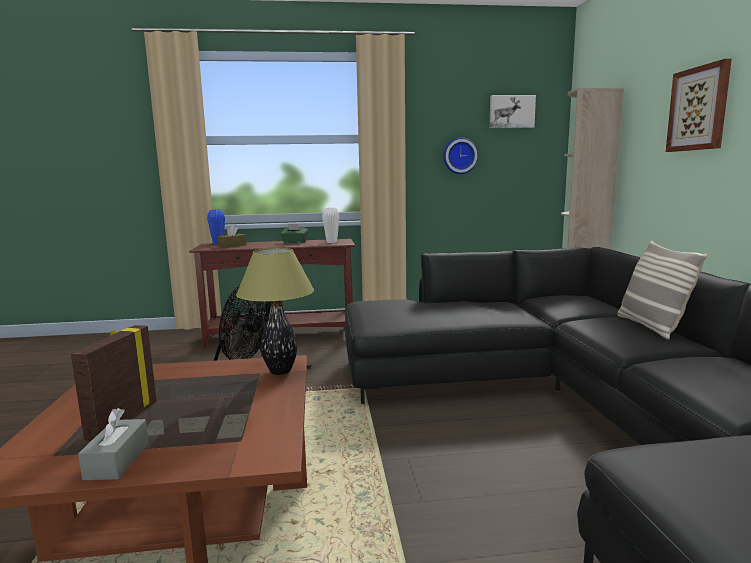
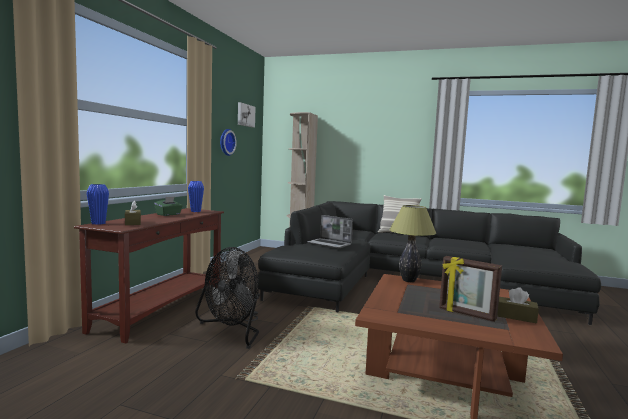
camera: 65 degrees left, 5 degrees down
(117, 460) = (516, 316): grey tissue box -> brown tissue box
(331, 242) = (195, 211): white vase -> blue vase
(438, 310) = (330, 244): none -> laptop
(698, 109) = (371, 135): picture -> none

